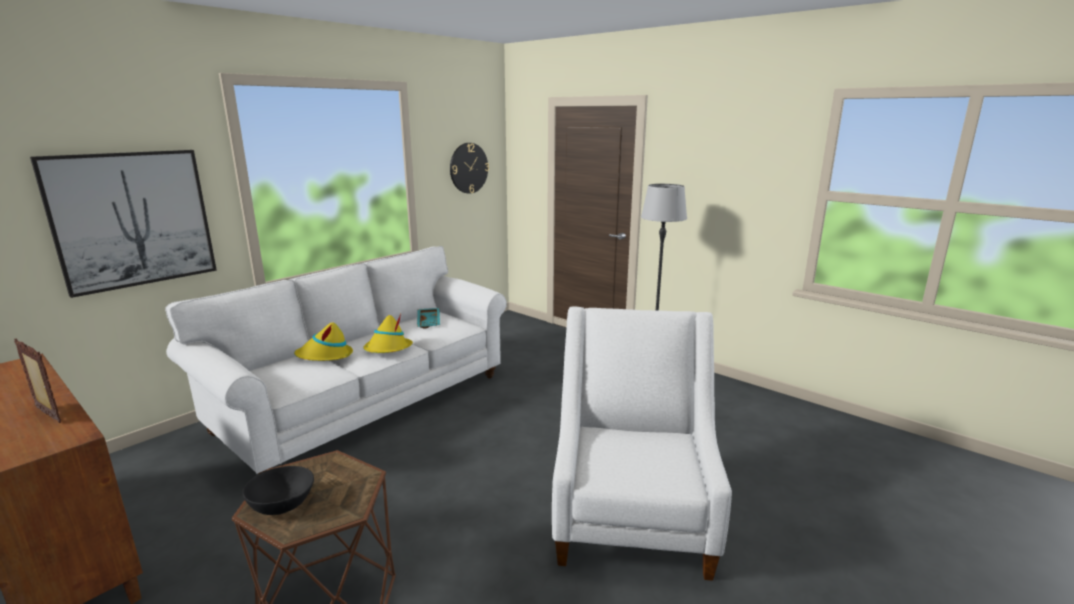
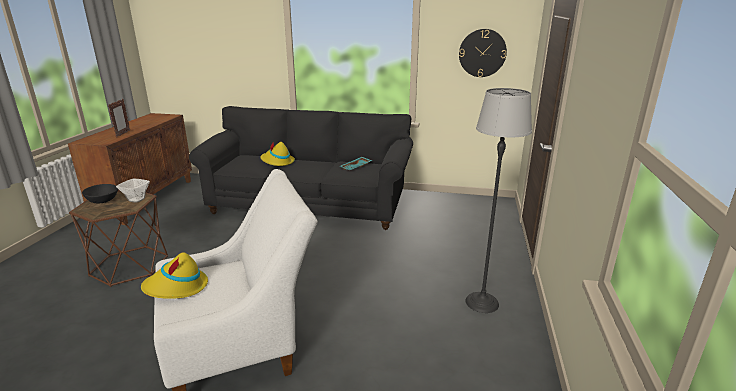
camera: 60 degrees right, 5 degrees up
(133, 219) = (233, 58): picture -> none
(333, 468) = (136, 200): none -> bowl
(366, 403) = (309, 205): white sofa -> black sofa
(388, 349) = (304, 171): yellow hat -> yellow hat (176, 288)

